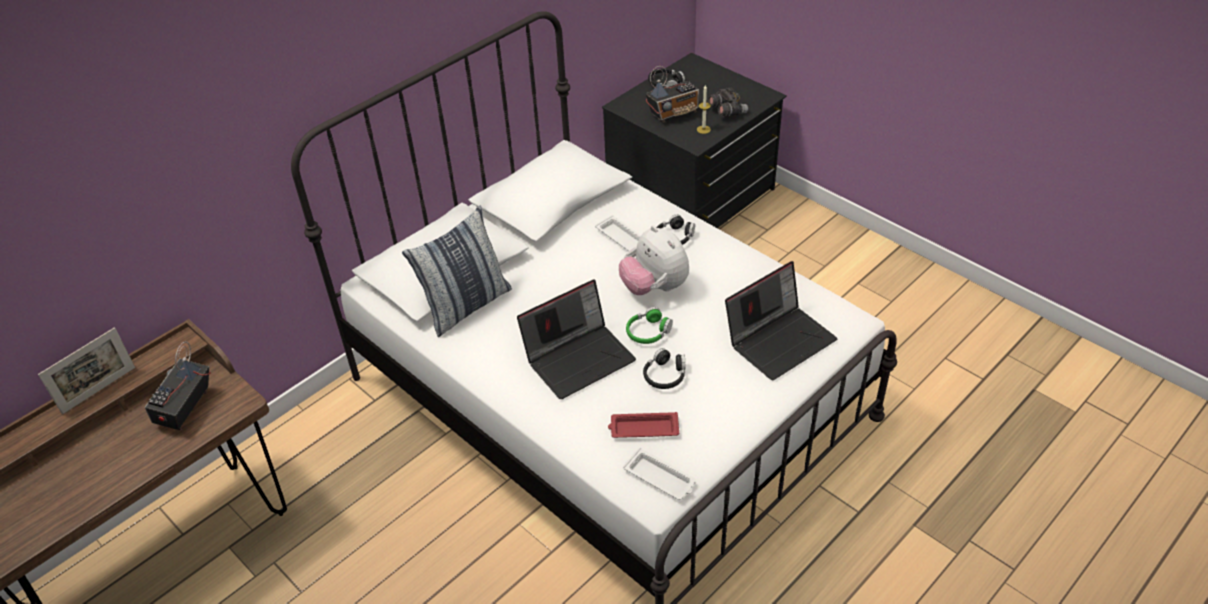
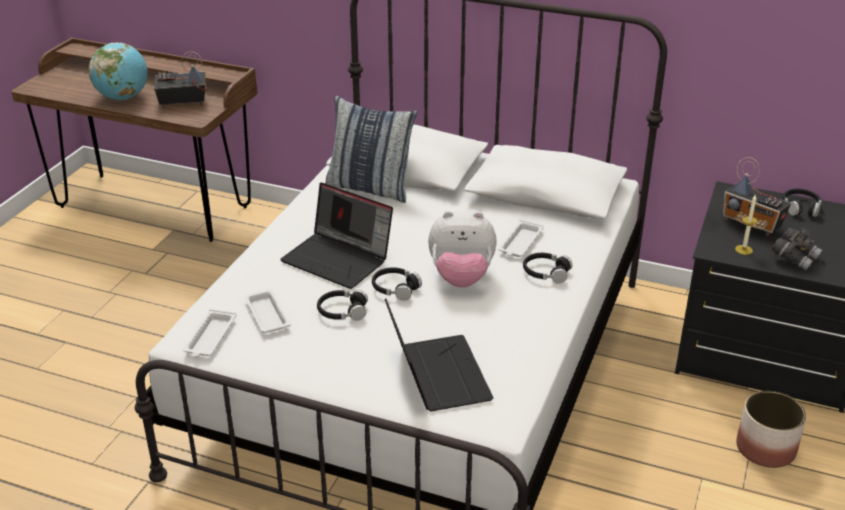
camera: 65 degrees right, 10 degrees down
(99, 390) = (175, 64): picture frame -> none
(116, 466) = (123, 97): none -> globe
(643, 429) = (267, 314): red tray -> white tray
(648, 332) = (395, 288): green headphones -> black headphones
(654, 287) = (461, 278): plush toy -> plush toy turned 120 degrees counterclockwise
(780, 339) = (436, 374): laptop -> laptop turned 135 degrees counterclockwise
(792, 239) = (766, 449): none -> planter

